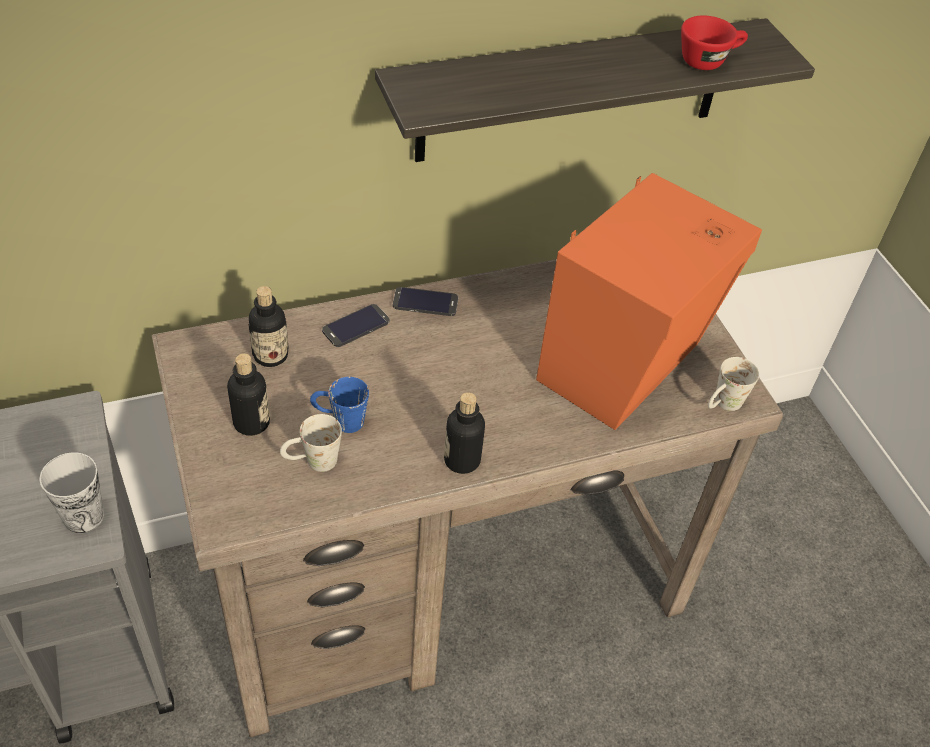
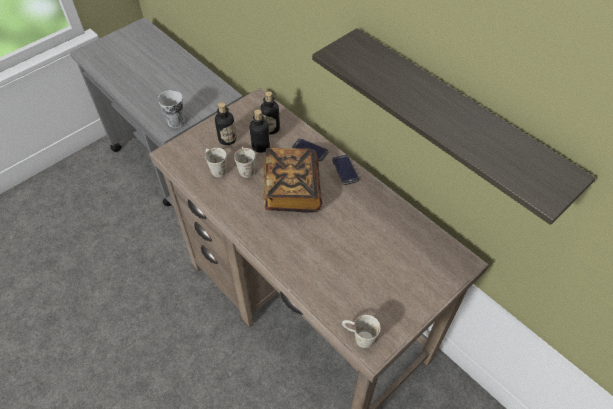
camera: 70 degrees right, 5 degrees up
(339, 420) = (245, 168): blue mug -> white mug
(427, 379) = (292, 190): none -> book
(462, 460) = (246, 223): bottle -> bottle (261, 146)
(627, 365) = (360, 276): orange speaker -> none
(708, 60) = (502, 157): red cup -> none

